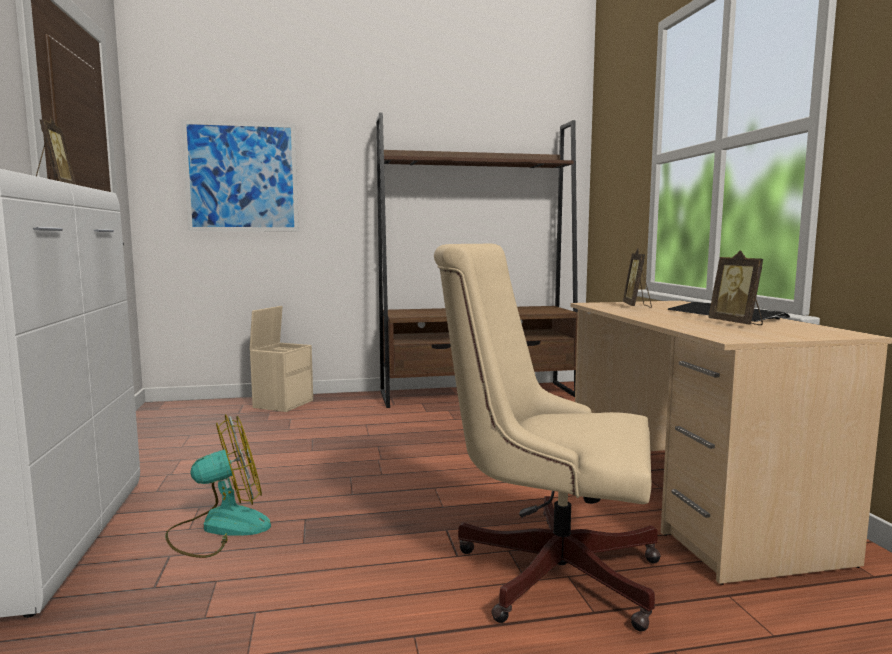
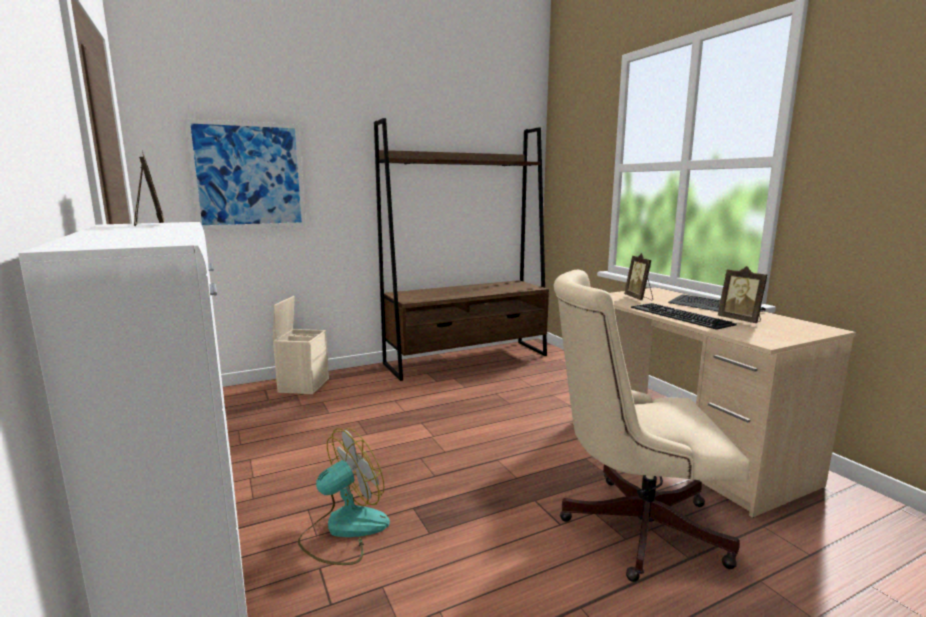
camera: 15 degrees left, 5 degrees up
(657, 318) = (678, 315): none -> keyboard

